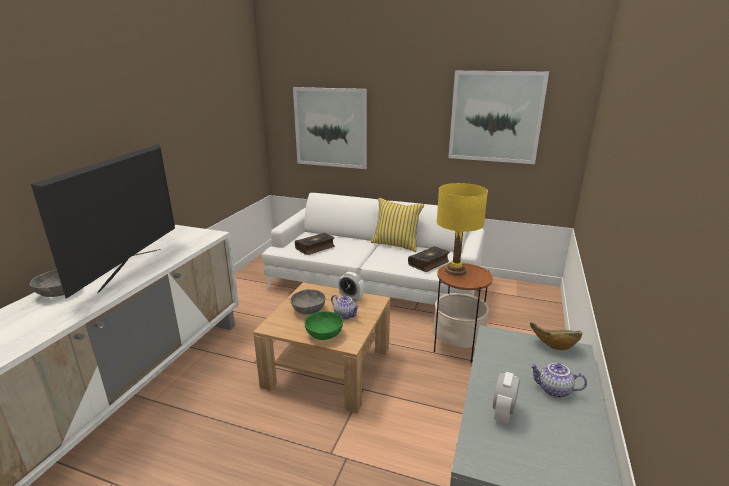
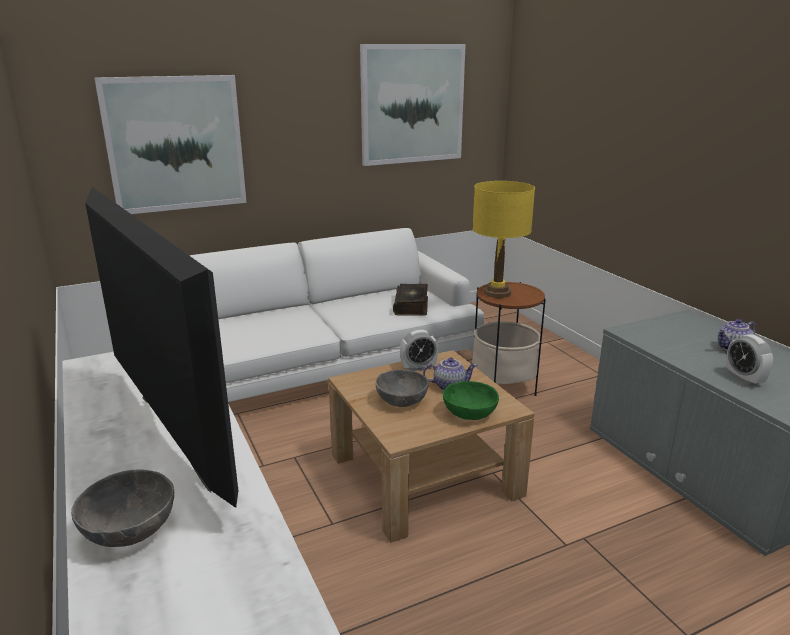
camera: 45 degrees left, 0 degrees up
(315, 248) = (245, 338): book -> none
(396, 244) = (337, 300): yellow pillow -> none
(552, 346) = (673, 320): bowl -> none

